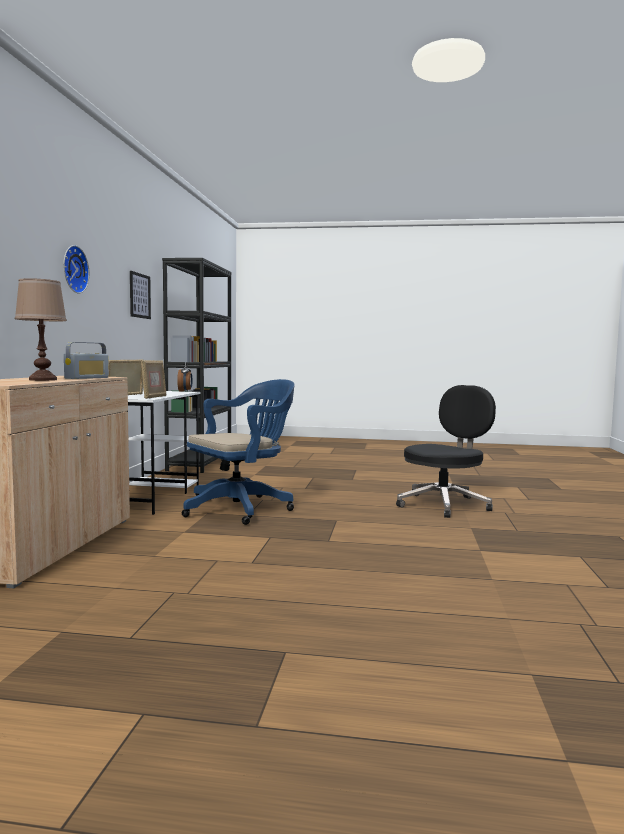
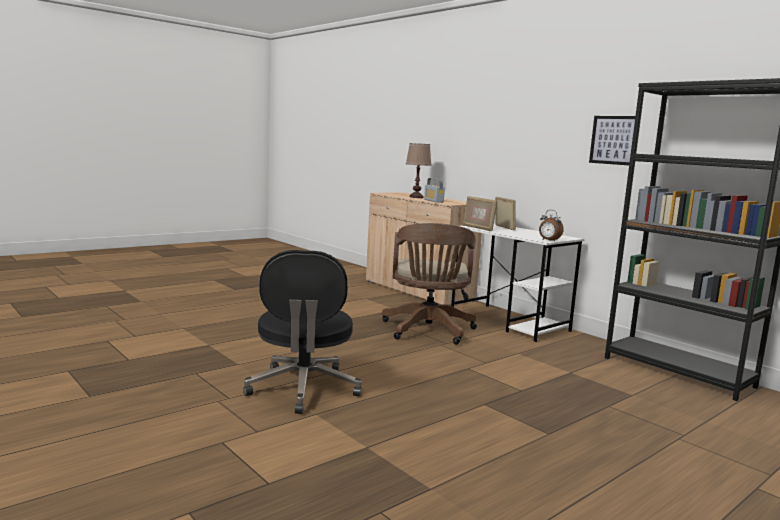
camera: 130 degrees right, 5 degrees up
(73, 269) = (509, 128): wall clock -> none
(242, 508) = (428, 331): blue office chair -> brown office chair

